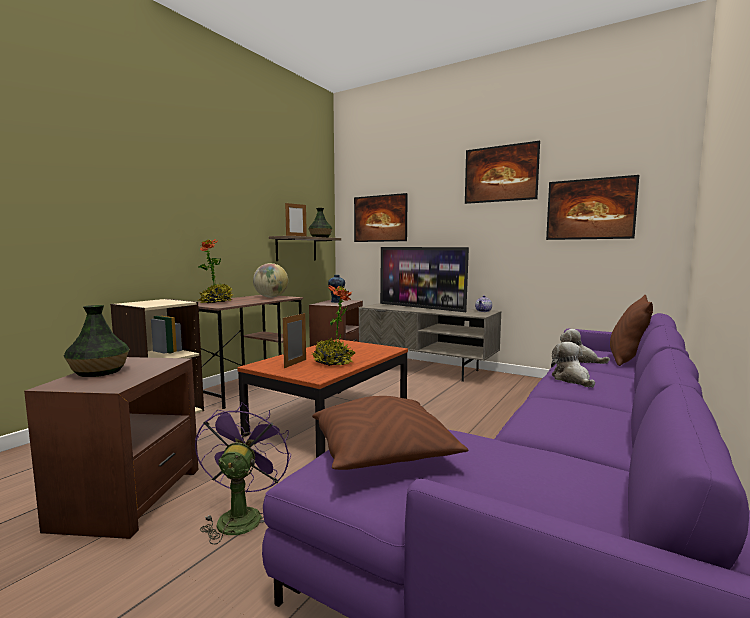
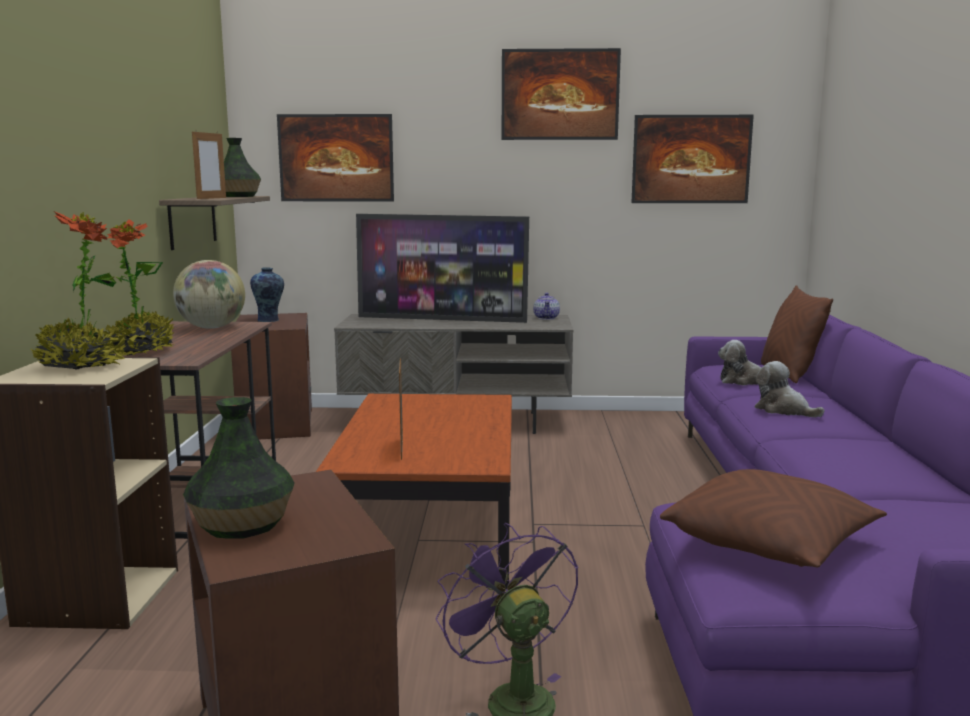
camera: 30 degrees left, 5 degrees up
(333, 363) = (457, 437): potted plant -> potted plant (81, 365)

